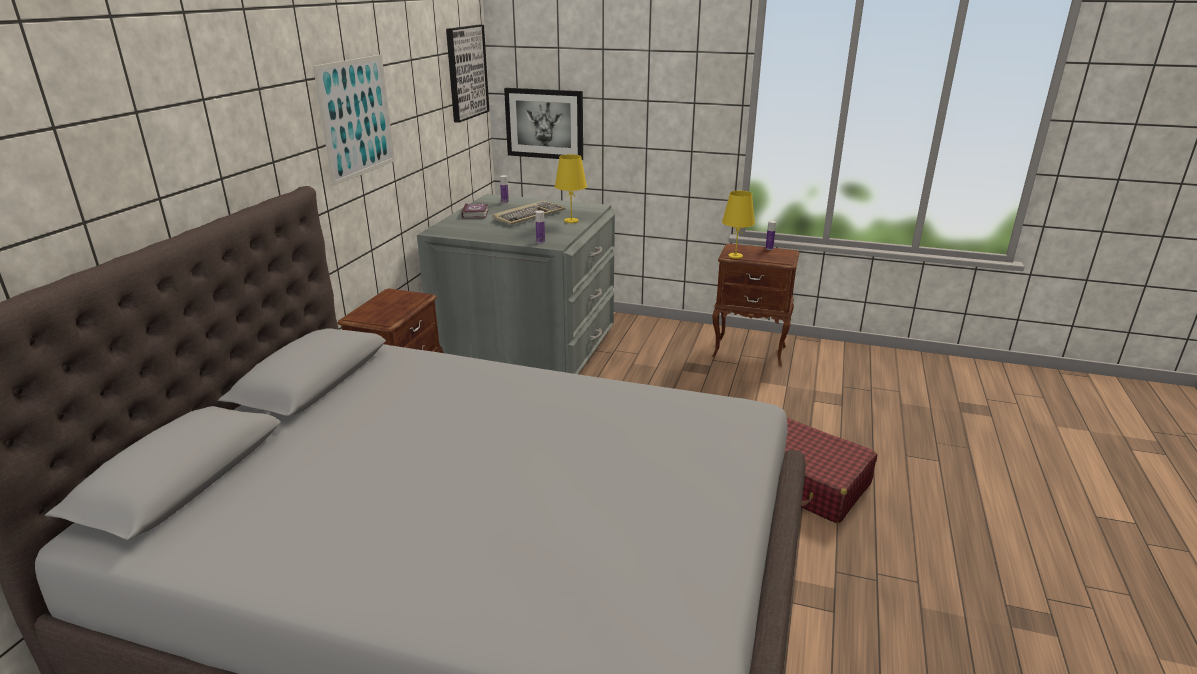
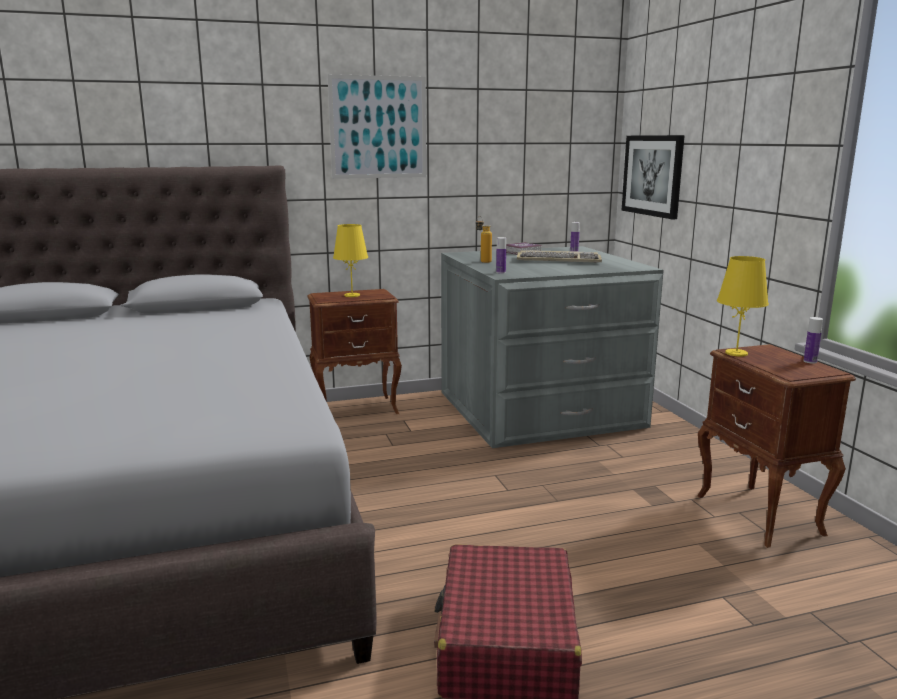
camera: 55 degrees right, 10 degrees down
(466, 72) = (574, 113): picture -> none
(485, 234) = (482, 261): none -> bottle
(571, 221) = (579, 269): yellow table lamp -> yellow table lamp (352, 295)

